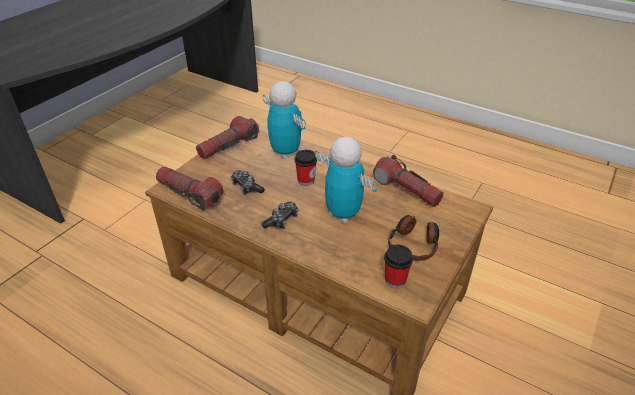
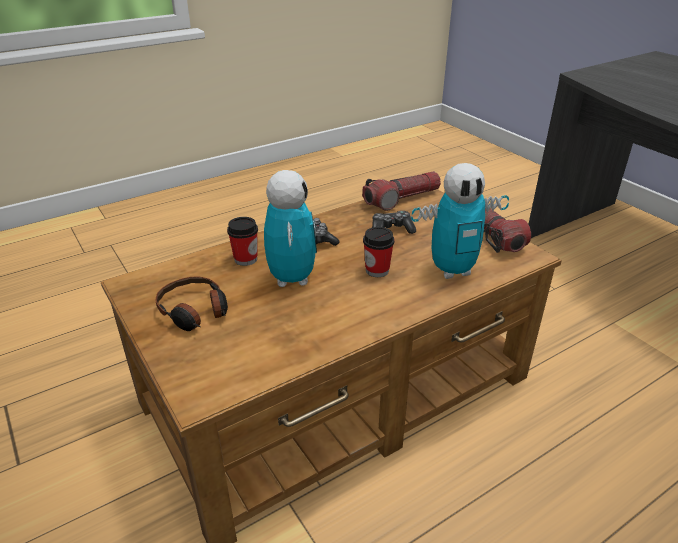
camera: 115 degrees right, 5 degrees down
(343, 214) = (292, 278): toy robot -> toy robot turned 75 degrees counterclockwise
(395, 280) = (165, 280): cup -> cup (245, 259)
(406, 189) = (293, 348): flashlight -> none

